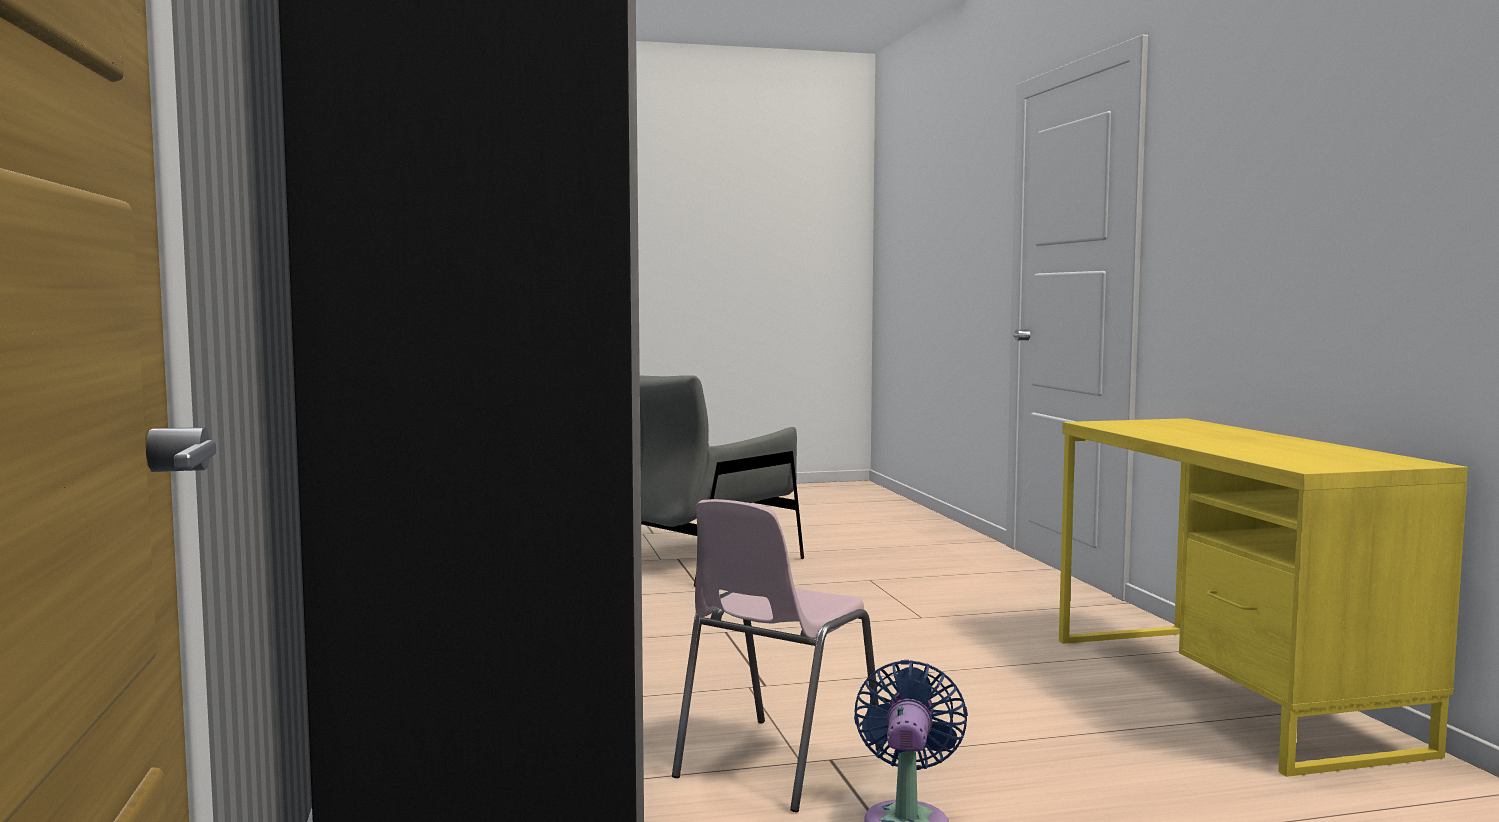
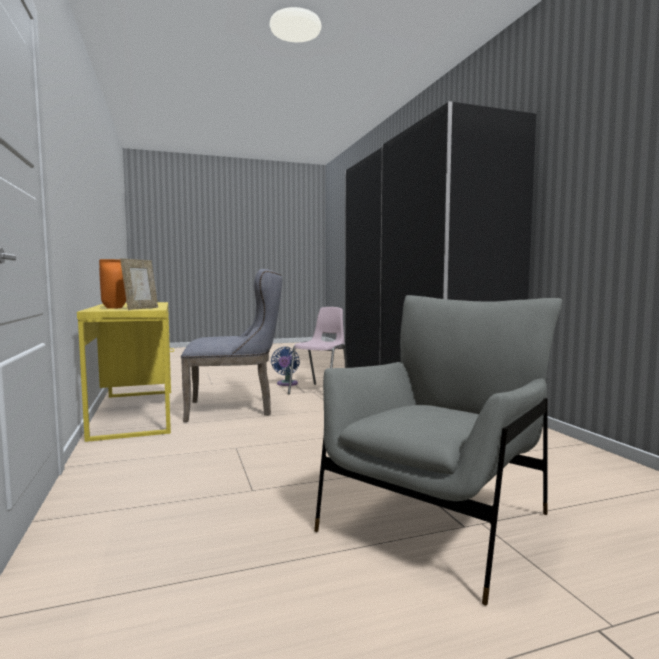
camera: 175 degrees right, 0 degrees up
(992, 695) = (236, 409): none -> grey chair
(1127, 425) = (141, 308): none -> picture frame
(1195, 427) = (113, 308): none -> orange vase

